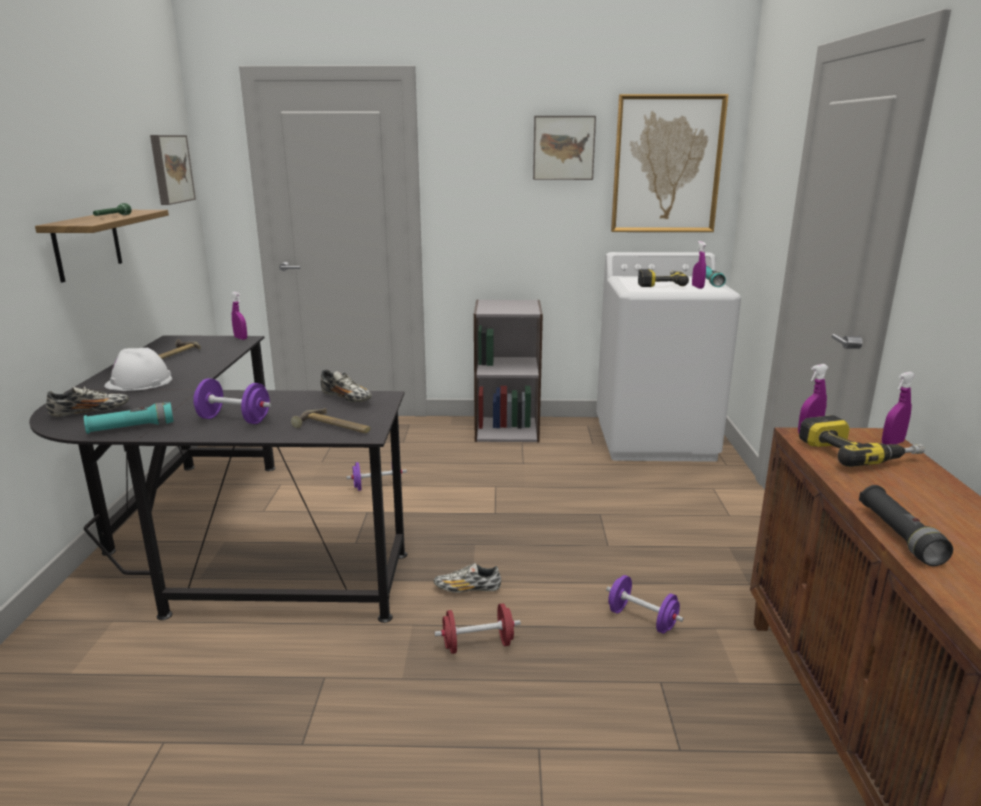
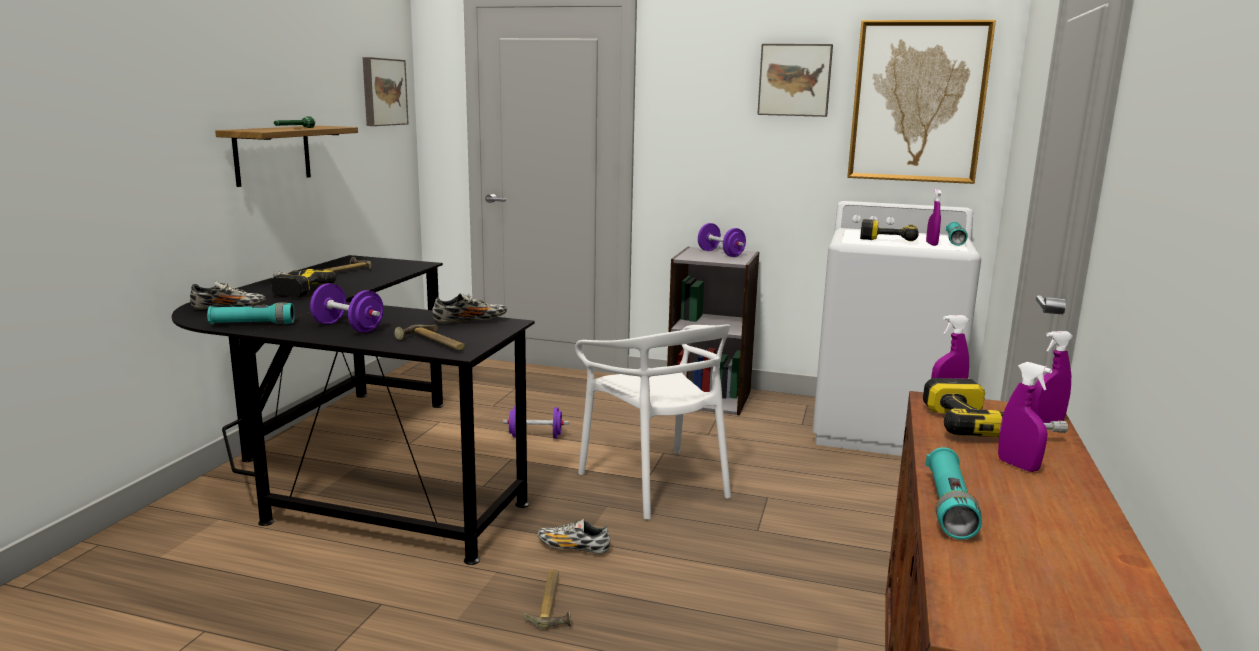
camera: 15 degrees right, 5 degrees down
(139, 382) = (292, 290): white hard hat -> power drill
(241, 338) = (418, 263): purple spray bottle -> purple spray bottle (1018, 465)
(347, 399) = (470, 321): shoe -> shoe turned 75 degrees counterclockwise
(478, 645) = (553, 603): red dumbbell -> hammer
(504, 516) = (656, 483): none -> white chair
(642, 619) = (752, 612): purple dumbbell -> purple dumbbell (720, 253)
(899, 536) = (949, 506): black flashlight -> turquoise flashlight

